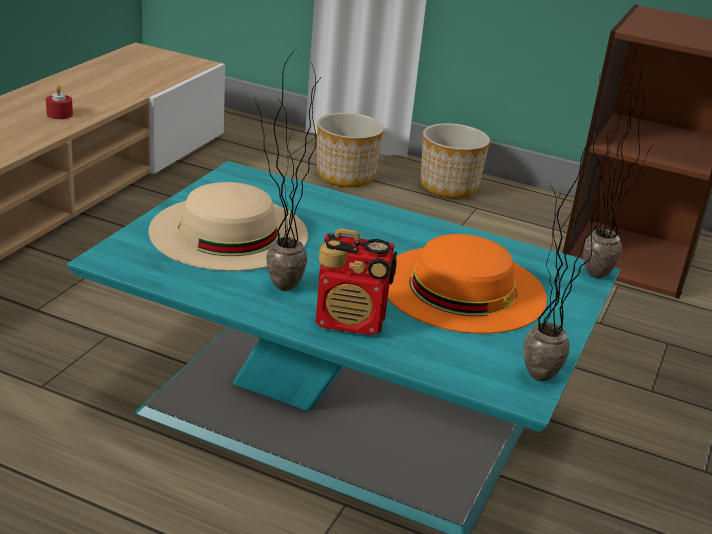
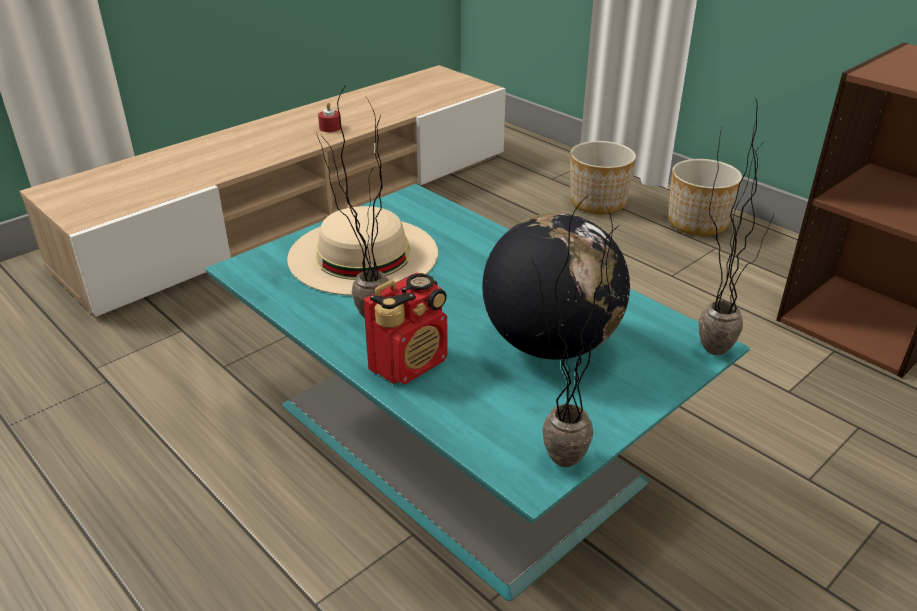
camera: 25 degrees right, 5 degrees up
(351, 322) = (409, 363): radio -> radio turned 75 degrees counterclockwise
(463, 288) = (551, 344): orange hat -> globe

